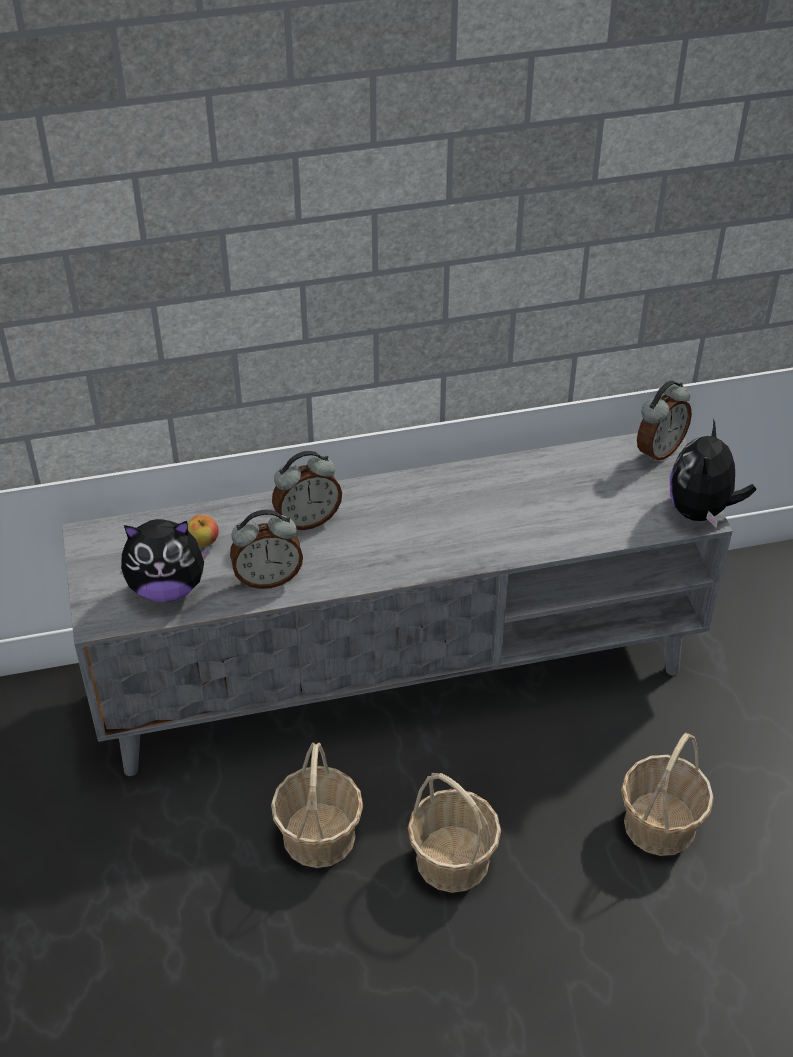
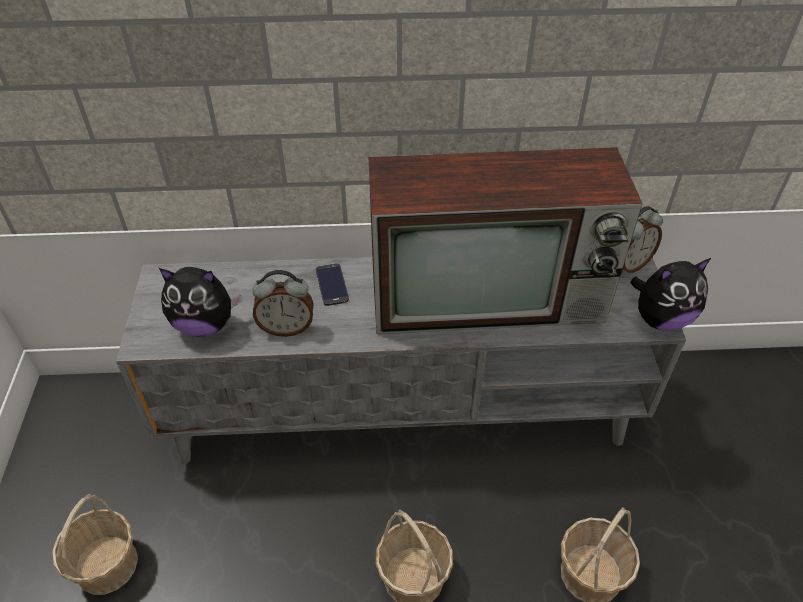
camera: 10 degrees right, 0 degrees up
(204, 541) = (245, 291): apple -> none
(307, 519) = (332, 285): alarm clock -> phone
(319, 835) = (312, 537): basket -> basket (107, 564)
(501, 510) = (490, 297): none -> television
(701, 510) = (661, 319): plush toy -> plush toy turned 135 degrees counterclockwise

